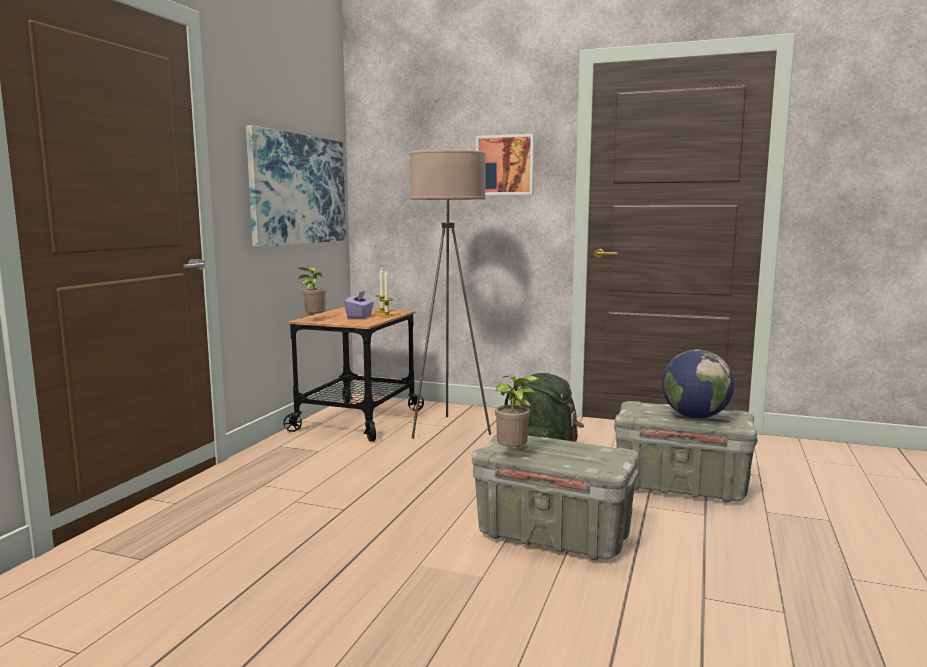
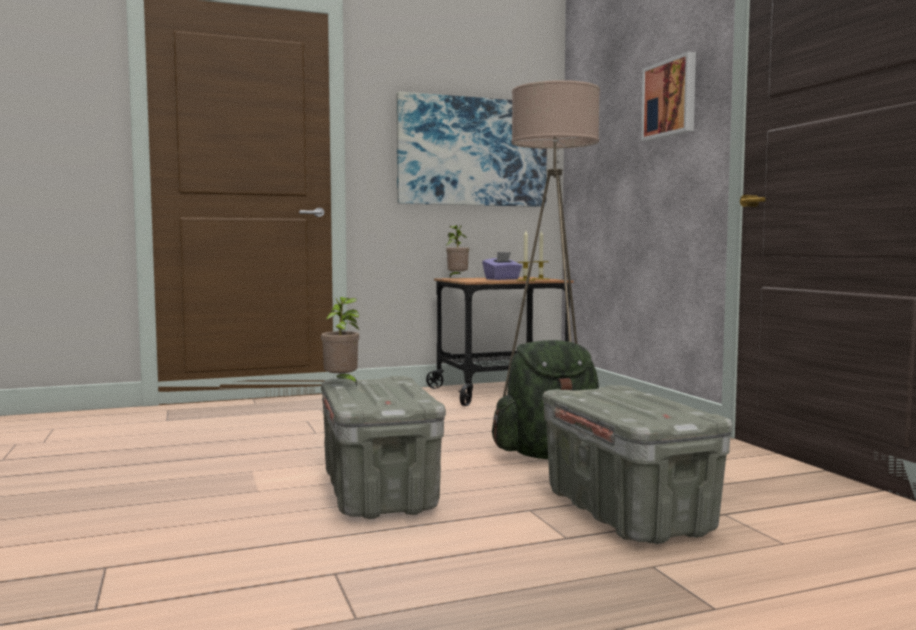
camera: 50 degrees right, 5 degrees down
(695, 417) = (625, 405): globe -> none

